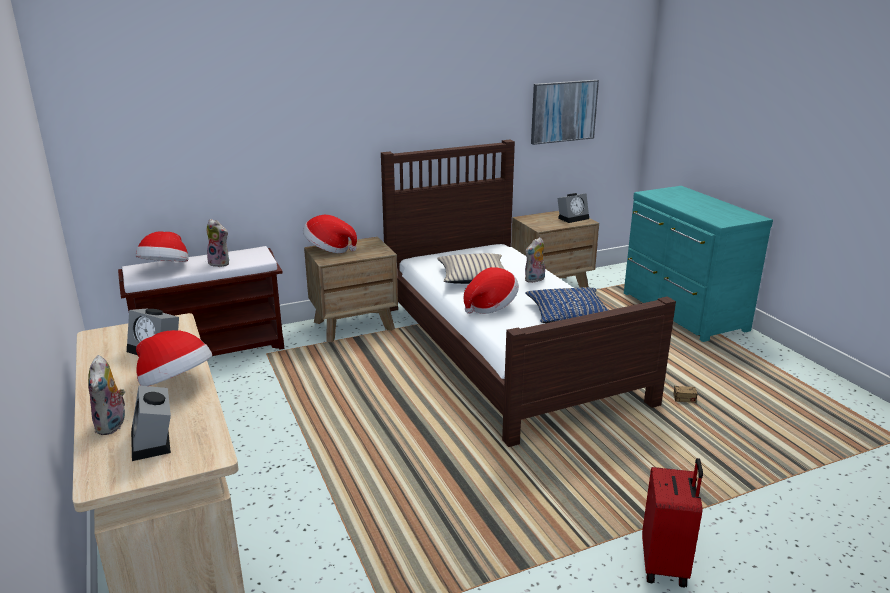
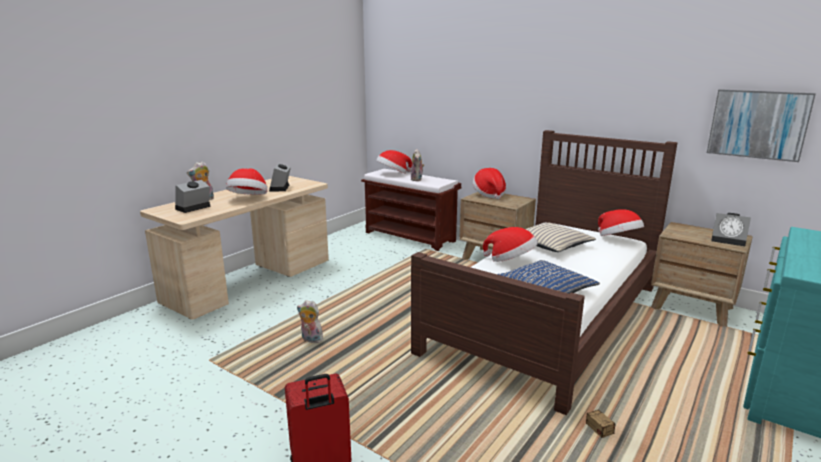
camera: 60 degrees right, 5 degrees down
(494, 249) = (618, 239): none -> hat
(535, 280) = (588, 264): plush toy -> plush toy (310, 340)

